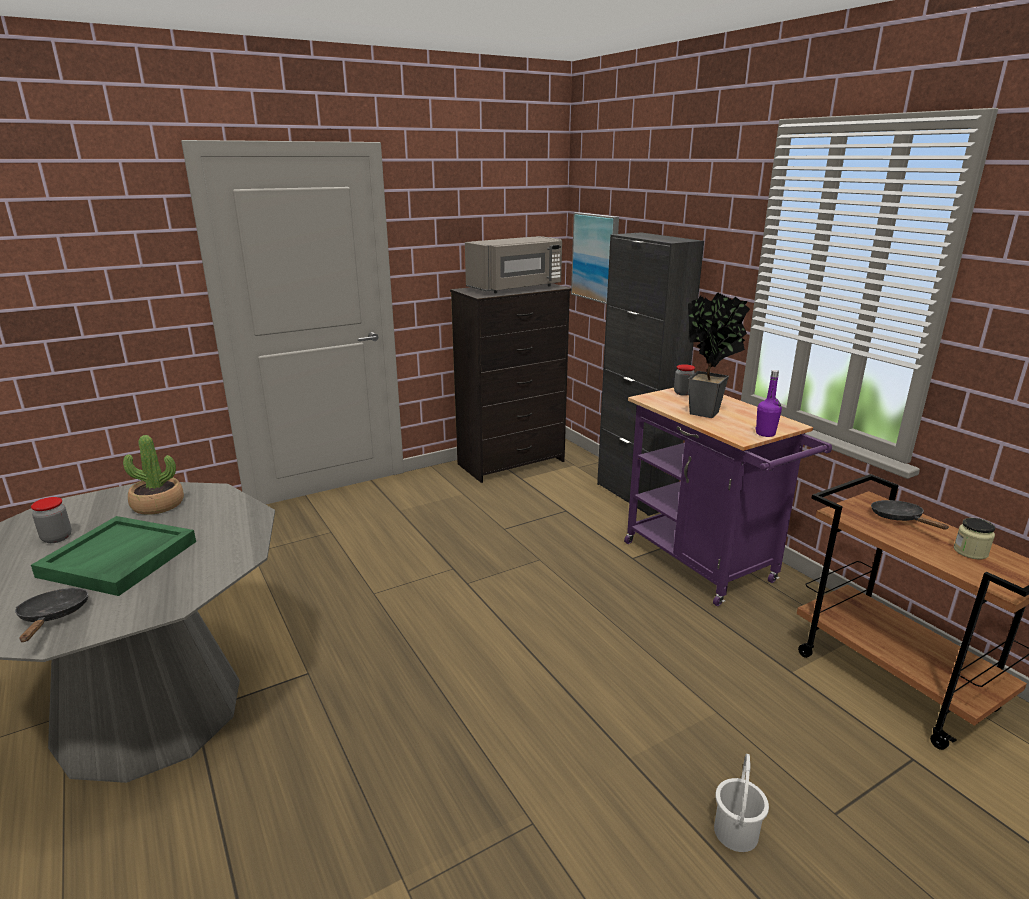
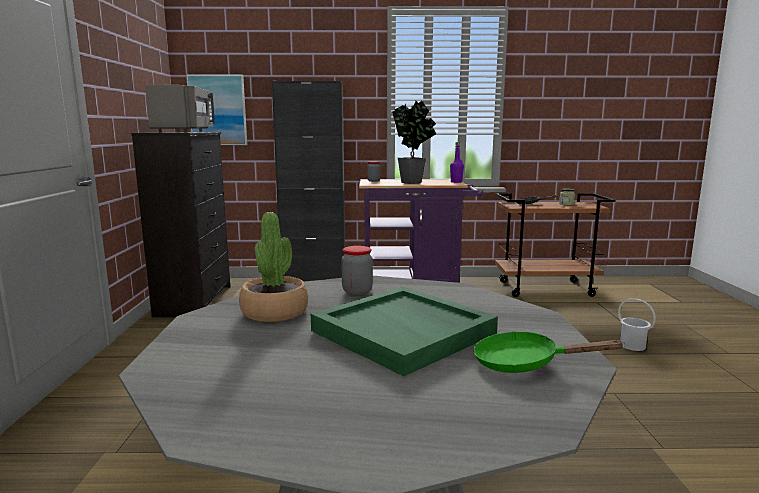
camera: 60 degrees left, 10 degrees down
(53, 617) = (524, 363): black frying pan -> green frying pan
(57, 538) = (288, 364): jar -> jar (357, 291)

